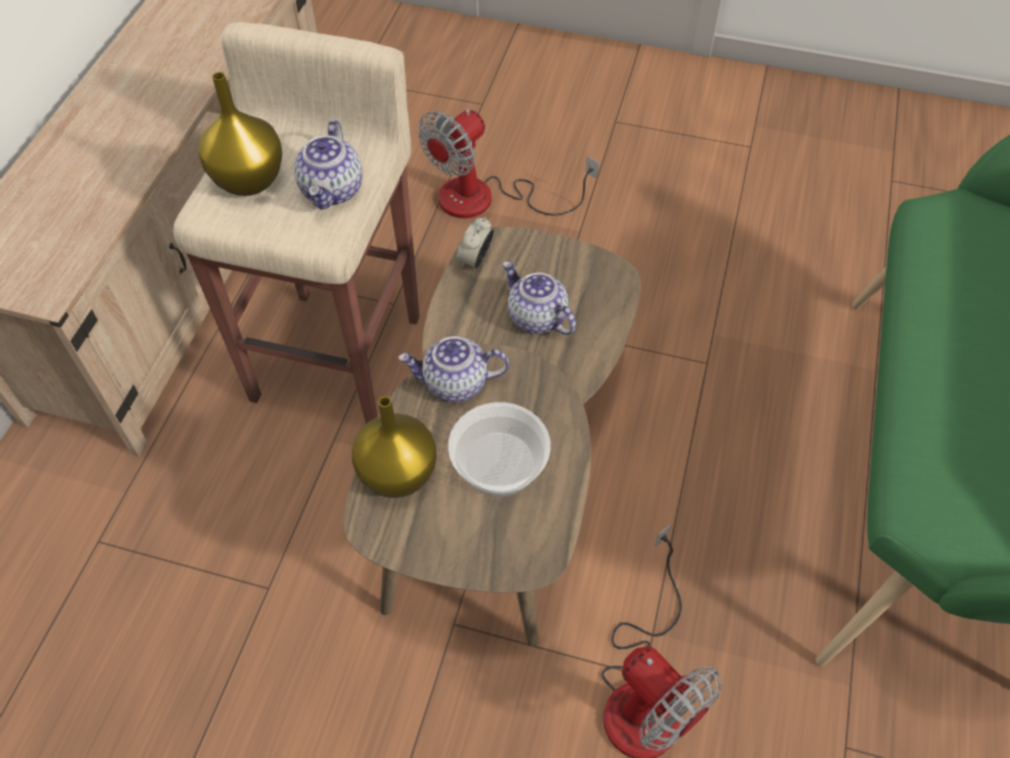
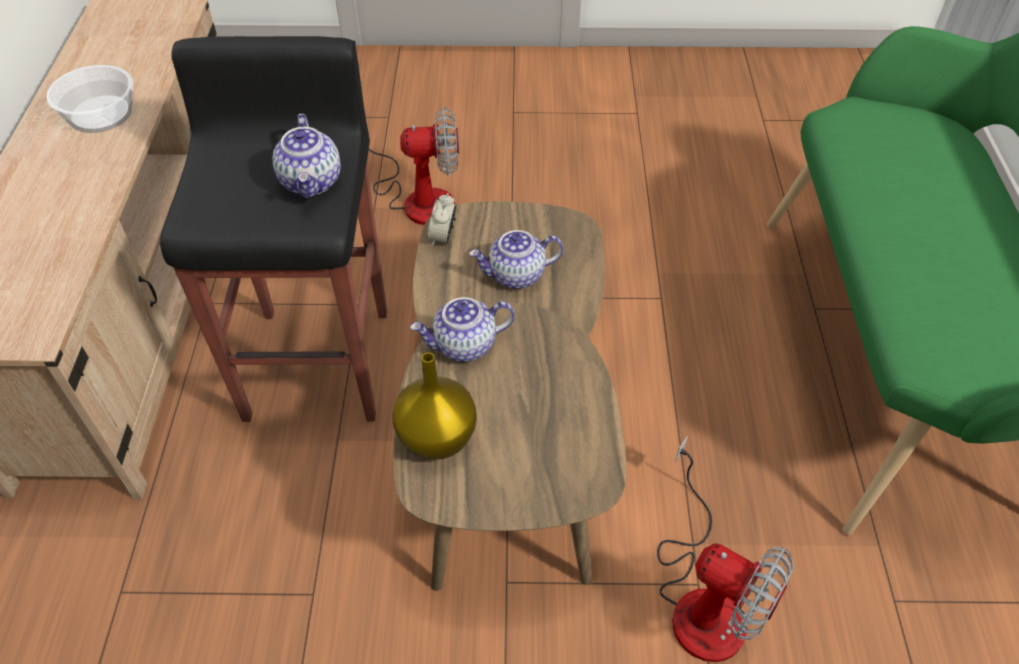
camera: 15 degrees left, 5 degrees down
(247, 181) = (224, 189): yellow vase -> none
(340, 355) = (321, 361): beige stool -> black stool
(486, 200) = (417, 197): fan -> fan turned 120 degrees counterclockwise
(499, 462) = (530, 406): bowl -> bowl (100, 113)
(536, 317) = (516, 275): teapot -> teapot turned 45 degrees counterclockwise

